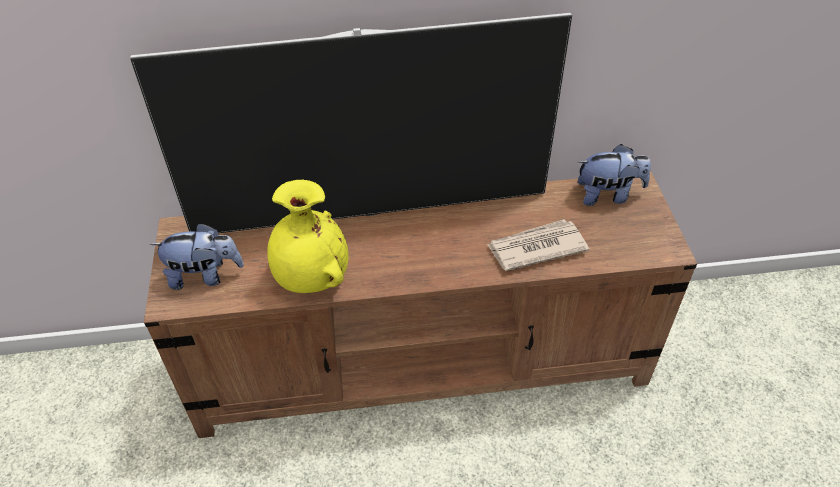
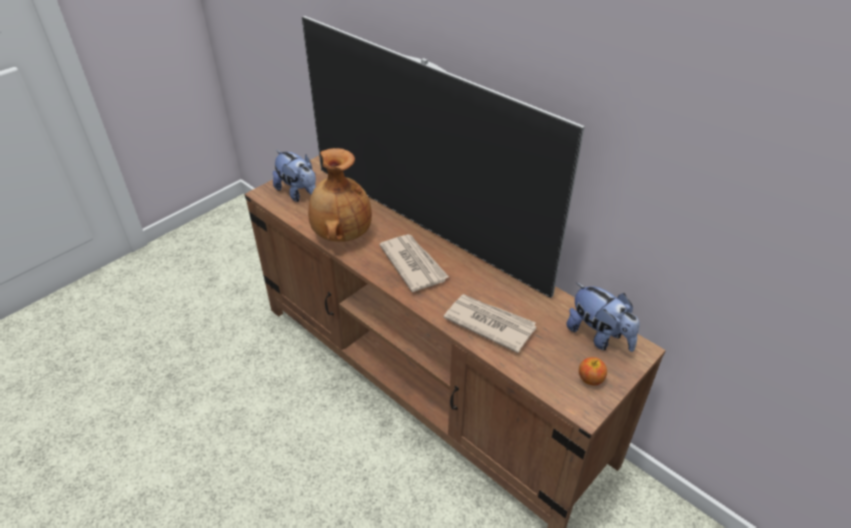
camera: 50 degrees right, 5 degrees down
(310, 278) = (341, 234): yellow vase -> brown vase
(412, 251) = (413, 264): none -> newspaper
(646, 228) = (590, 379): none -> apple

